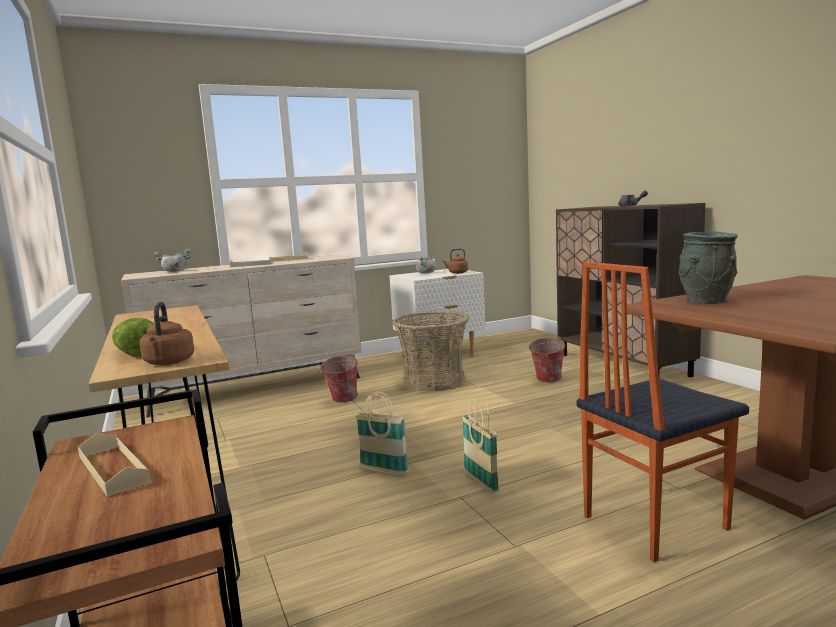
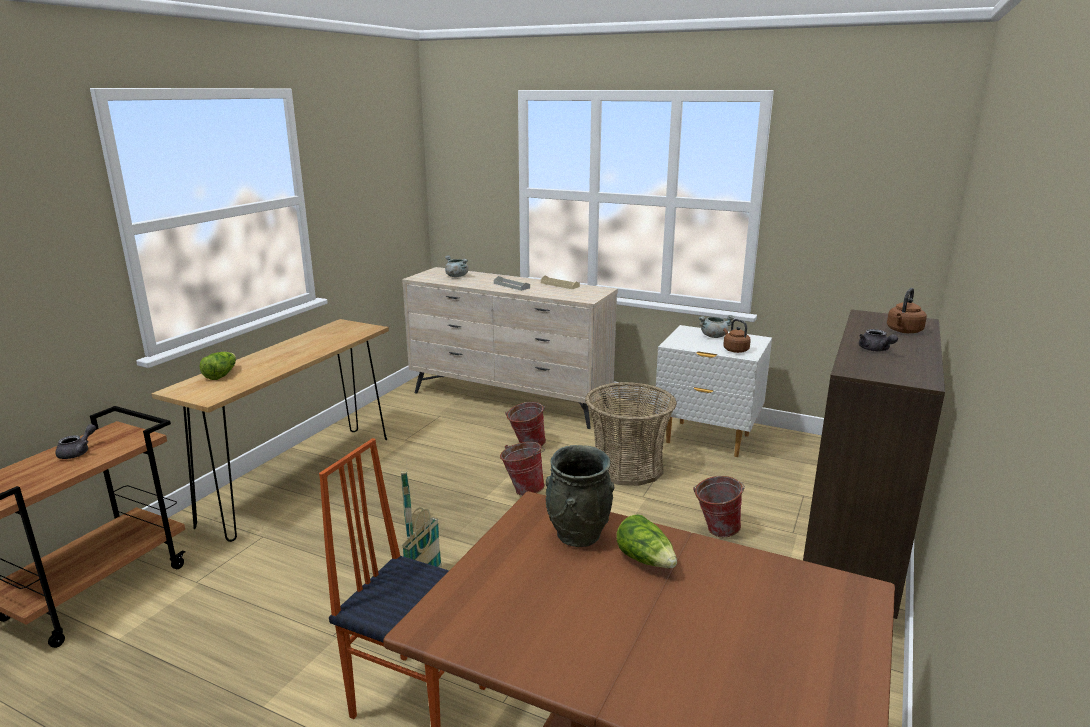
camera: 50 degrees right, 10 degrees up
(113, 469) = (78, 452): beige tray -> grey teapot
(168, 363) = (199, 393): brown kettle -> brown kettle (903, 331)
(403, 416) = (523, 489): none -> bucket
(753, 295) = (646, 560): none -> lettuce

